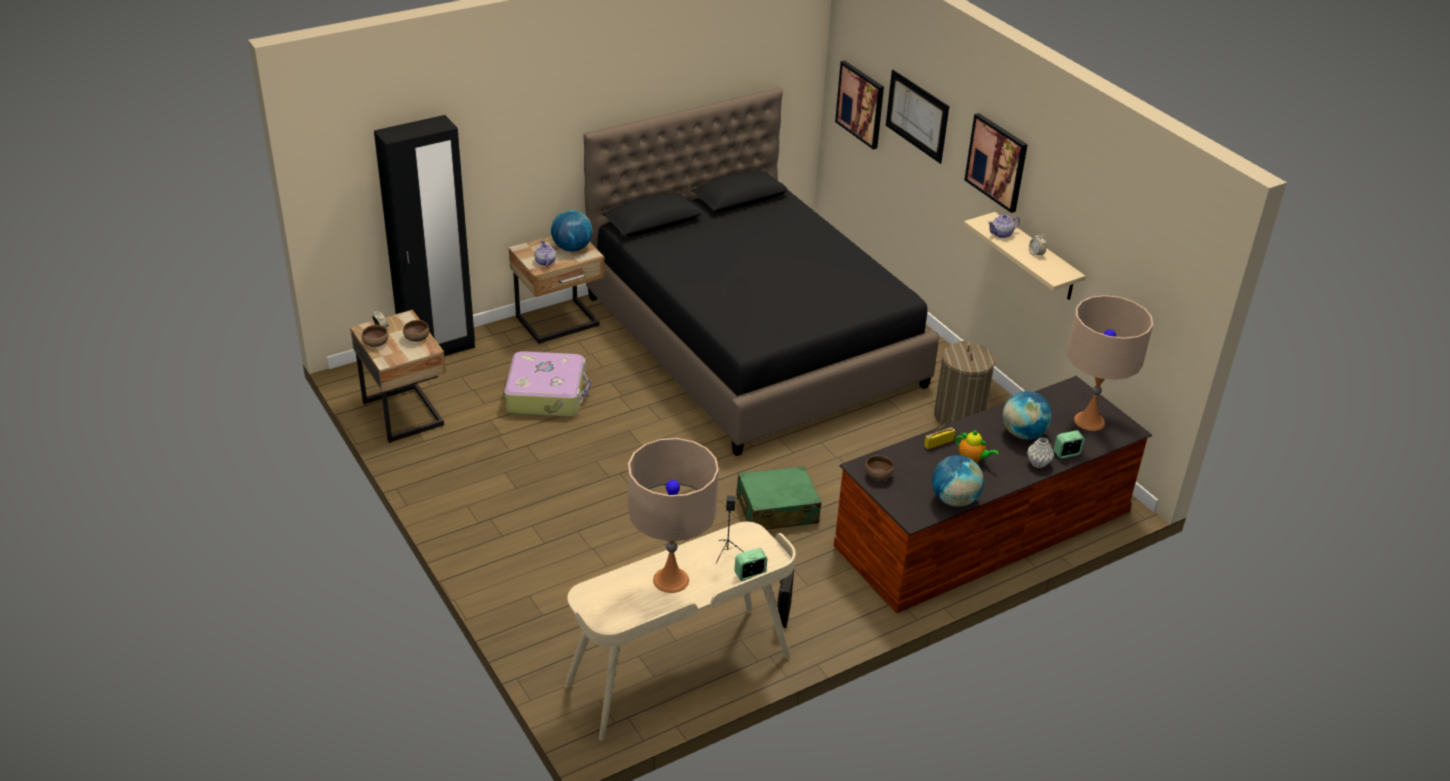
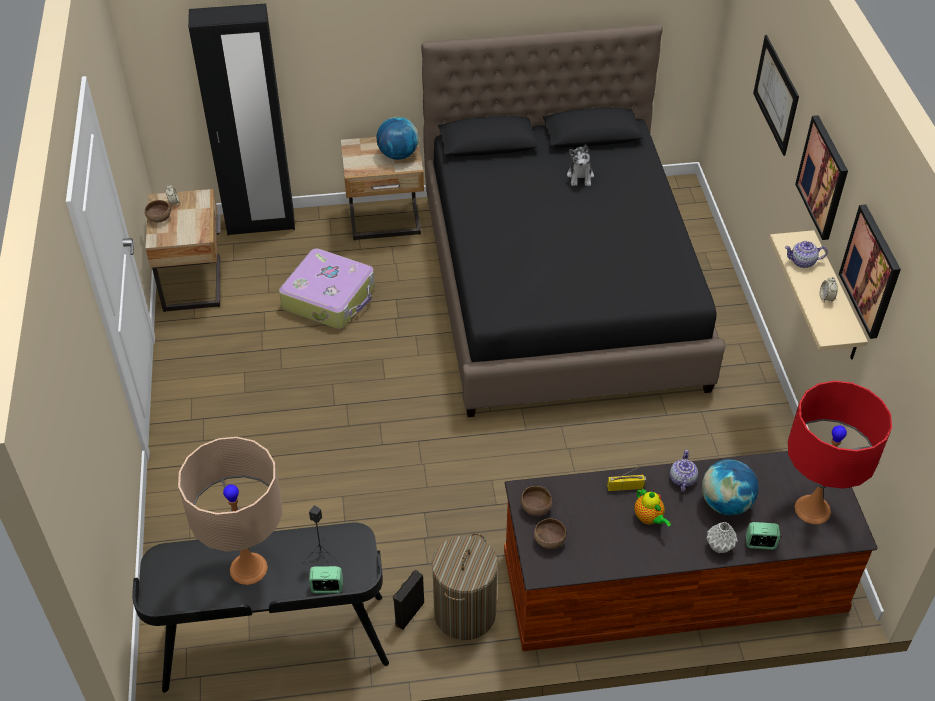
camera: 25 degrees right, 10 degrees up
(416, 338) = (197, 222): brown bowl -> brown bowl (549, 541)
(545, 262) = (363, 165): teapot -> teapot (682, 479)
(680, 672) = (275, 644): beige desk -> black desk
(751, 230) = (580, 176): none -> plush toy
(776, 509) = (471, 491): green suitcase -> none
(860, 104) = (741, 61): picture -> picture (871, 271)
(954, 500) = (598, 563): globe -> none
(959, 416) = (724, 437): laundry basket -> laundry basket (465, 613)
(1089, 421) = (812, 509): beige table lamp -> red table lamp

